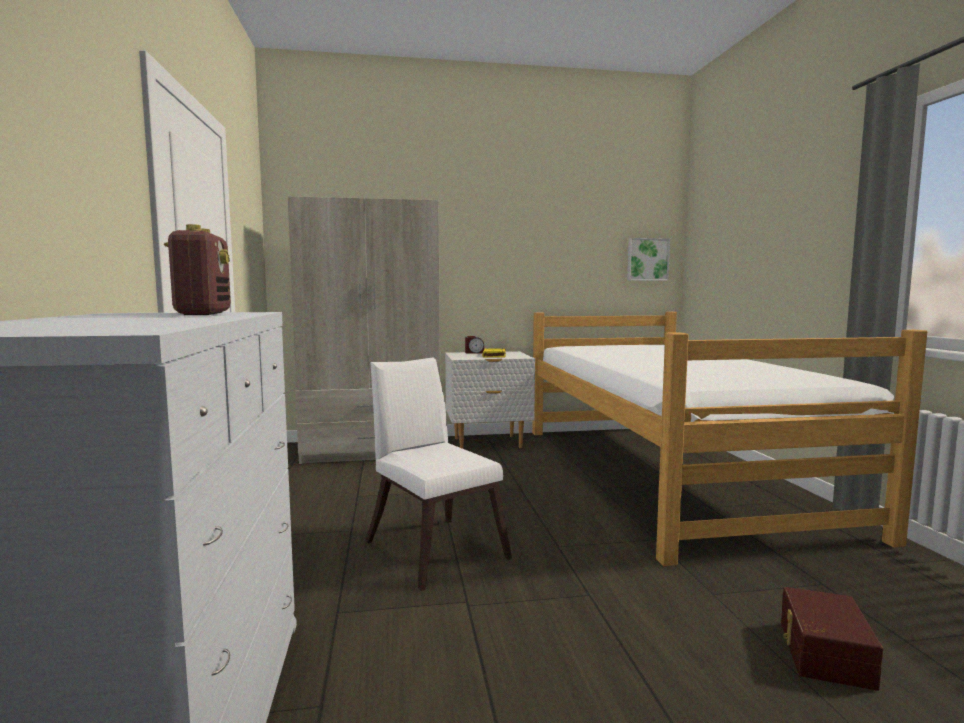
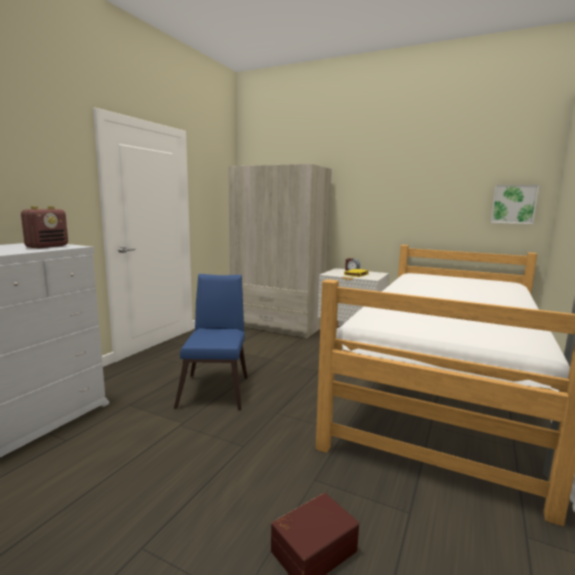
camera: 35 degrees right, 5 degrees up
(433, 546) = (216, 389): white chair -> blue chair

